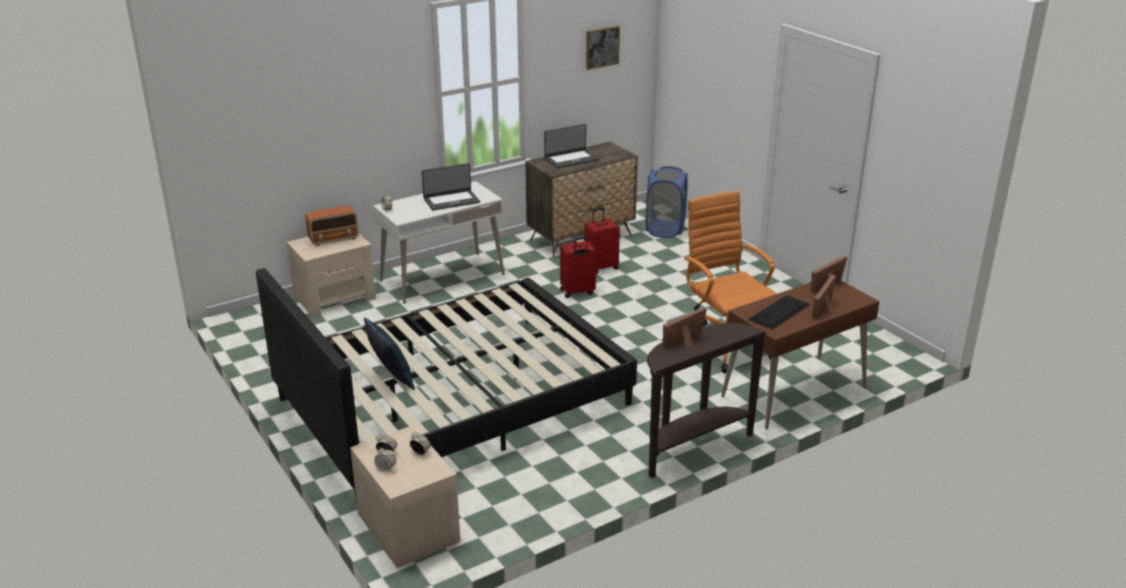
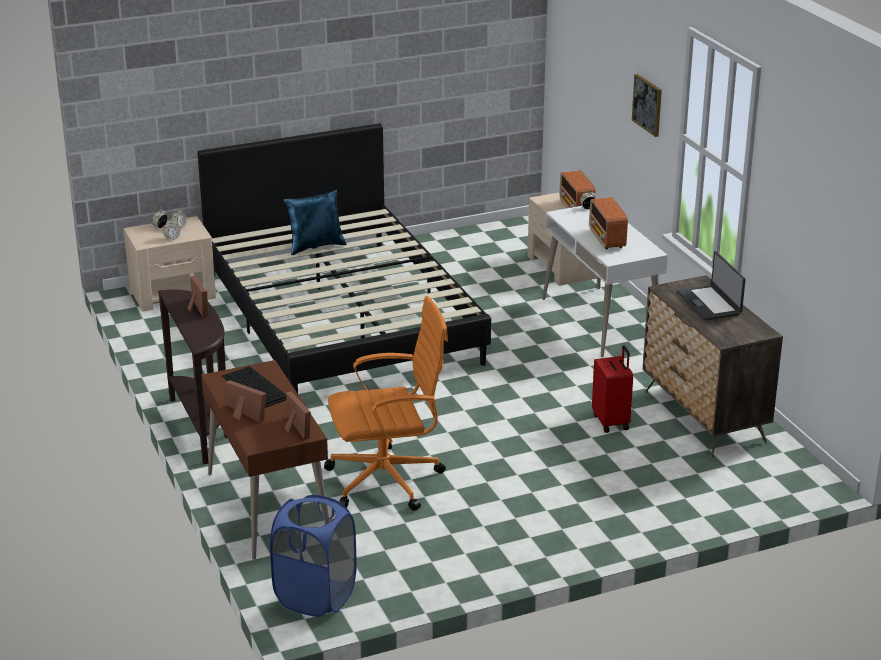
camera: 100 degrees right, 0 degrees up
(451, 200) = (607, 239): laptop -> radio
(577, 292) = (546, 399): red suitcase -> none
(602, 47) = (824, 209): picture -> picture (647, 105)
(665, 229) = (731, 487): blue laundry basket -> blue laundry basket (315, 596)

